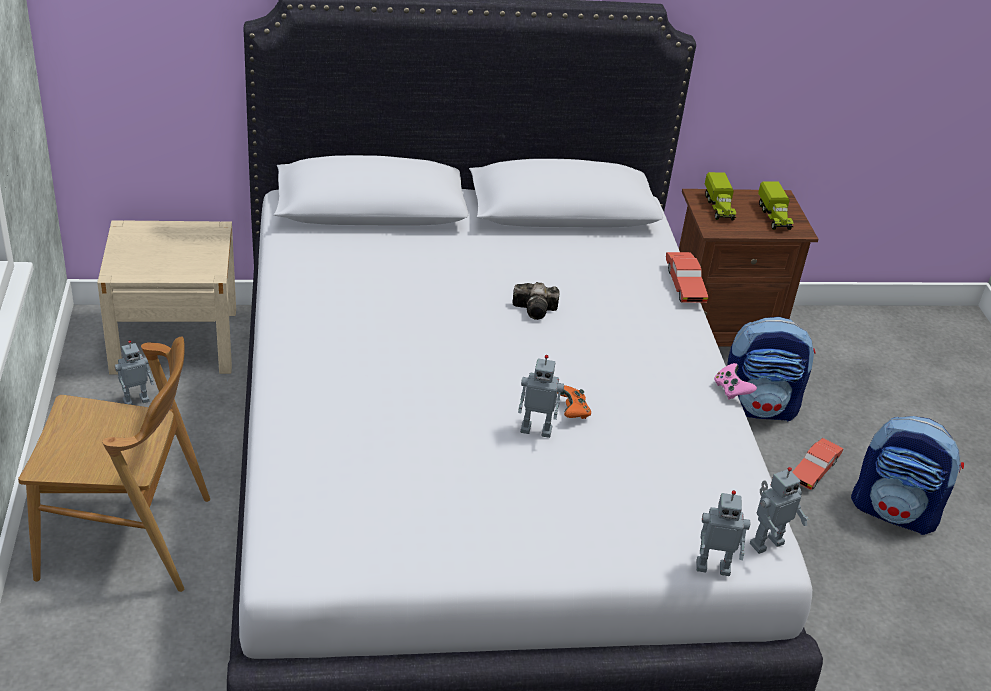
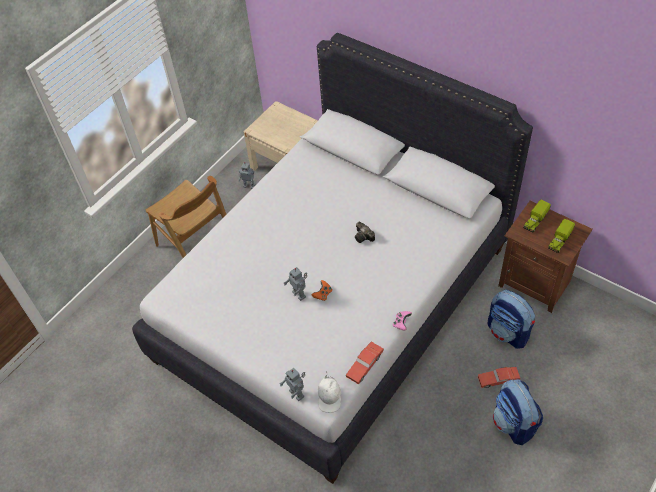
camera: 50 degrees right, 15 degrees up
(684, 285) = (447, 258): red toy car -> red toy car (365, 365)
(765, 542) = (329, 397): toy robot -> white cap

